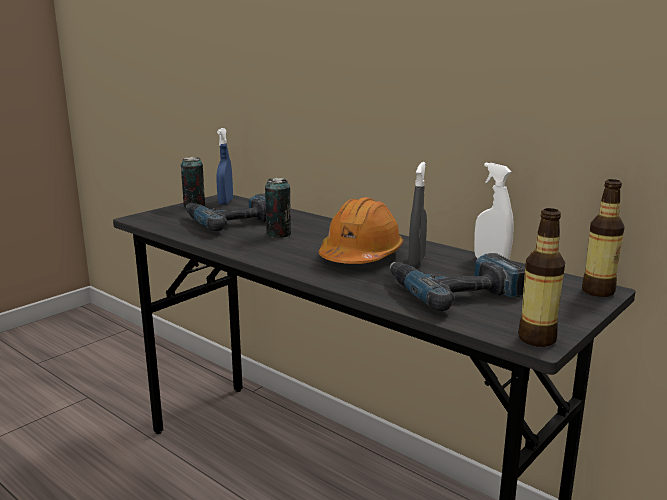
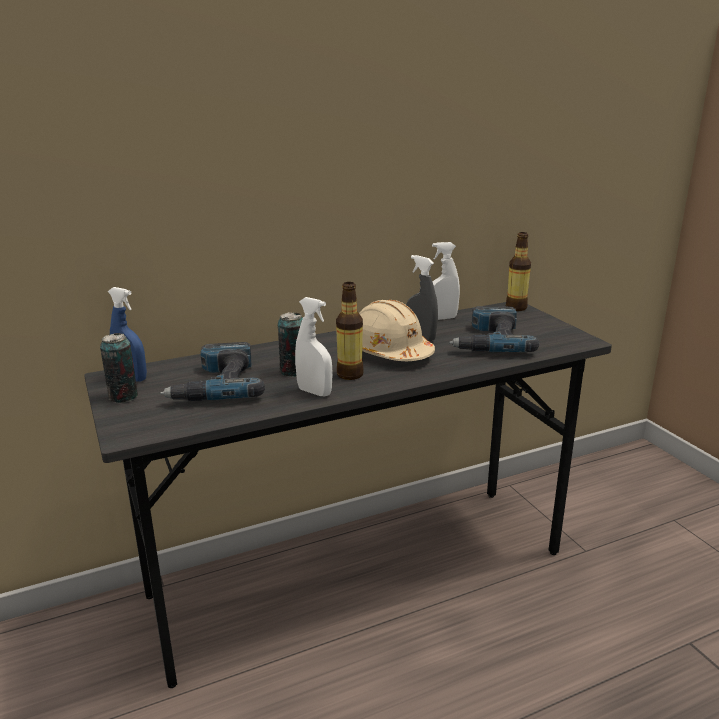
camera: 65 degrees left, 5 degrees up
(243, 247) = (314, 392): none -> white spray bottle
(361, 256) = (389, 352): orange hard hat -> beige hard hat
(537, 339) = (580, 340): bottle -> bottle (350, 374)

